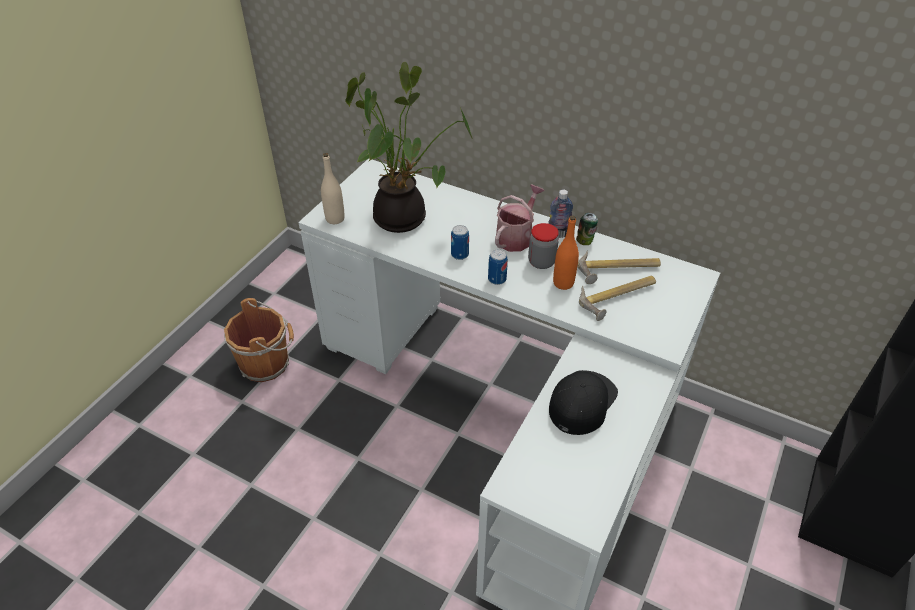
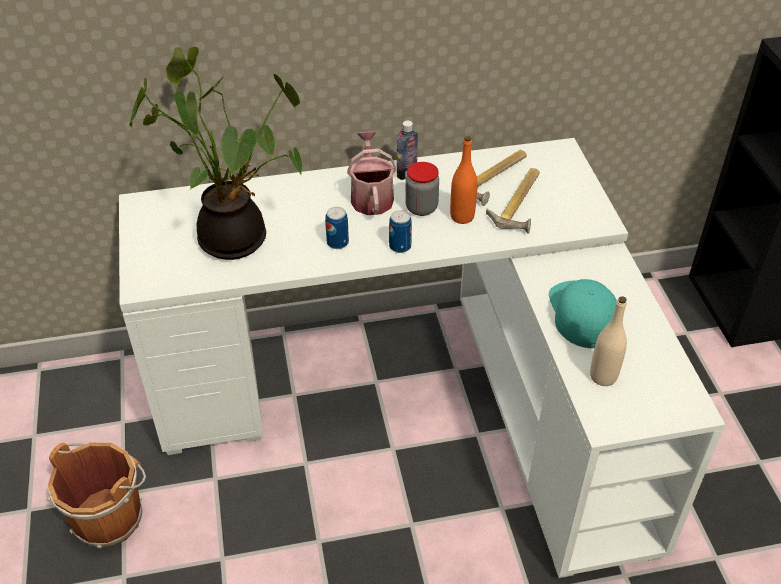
camera: 40 degrees left, 0 degrees up
(335, 219) = (160, 278): beige bottle -> beige bottle (603, 376)
(582, 402) = (582, 313): black cap -> turquoise cap
(585, 241) = (438, 168): can -> none

